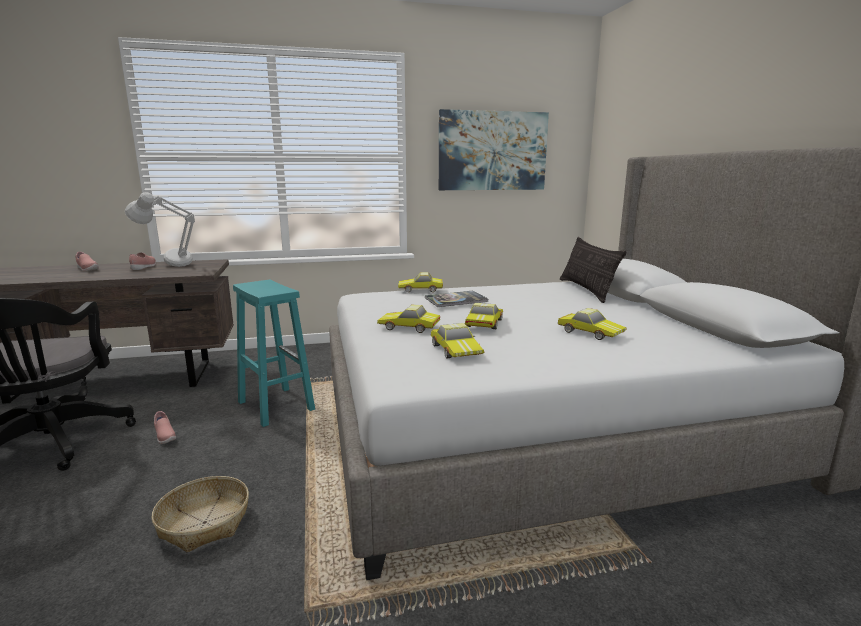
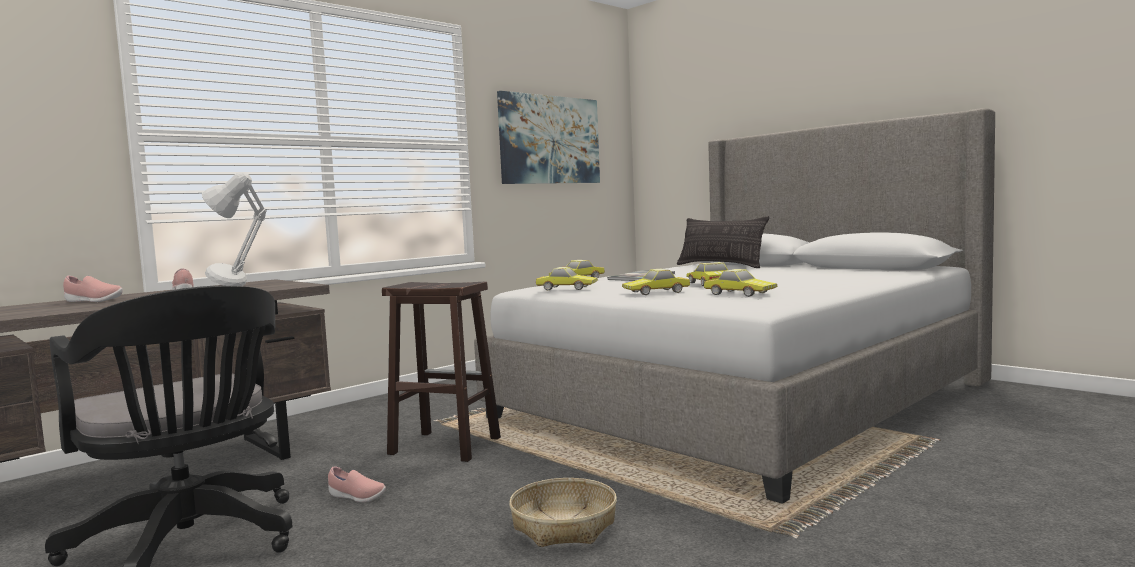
camera: 30 degrees left, 10 degrees down
(275, 405) = (443, 446): turquoise stool -> brown stool
(590, 332) = (802, 277): toy car -> toy car (566, 288)

